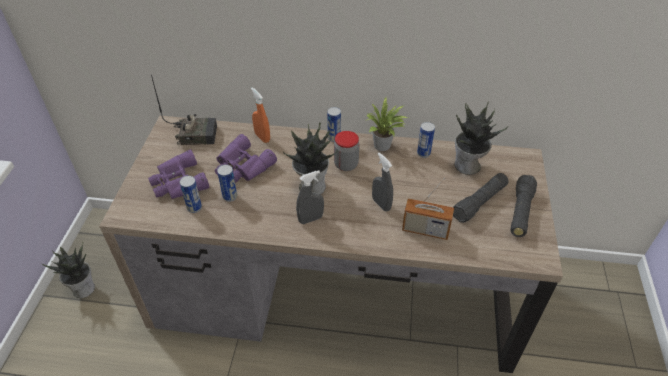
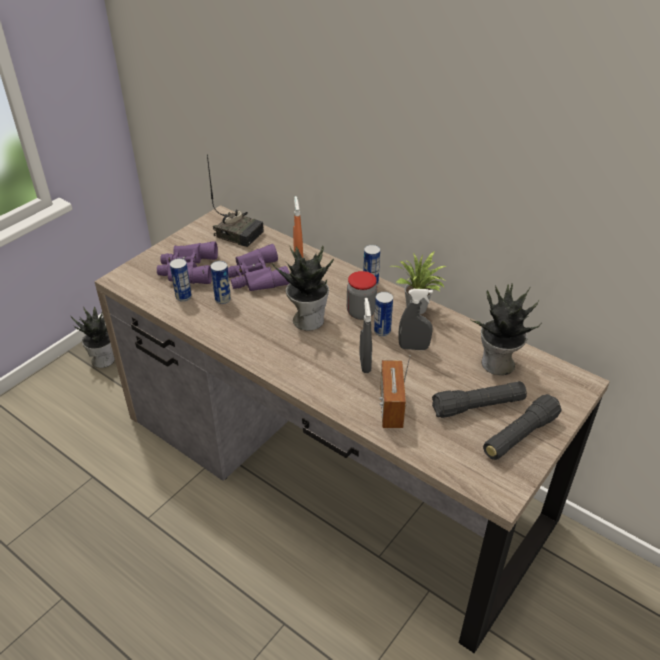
camera: 30 degrees right, 5 degrees down
(310, 219) = (281, 349): grey spray bottle -> grey spray bottle (413, 347)
(423, 153) = (456, 332): can -> can (382, 331)
(425, 230) = (391, 408): radio -> radio turned 45 degrees clockwise

